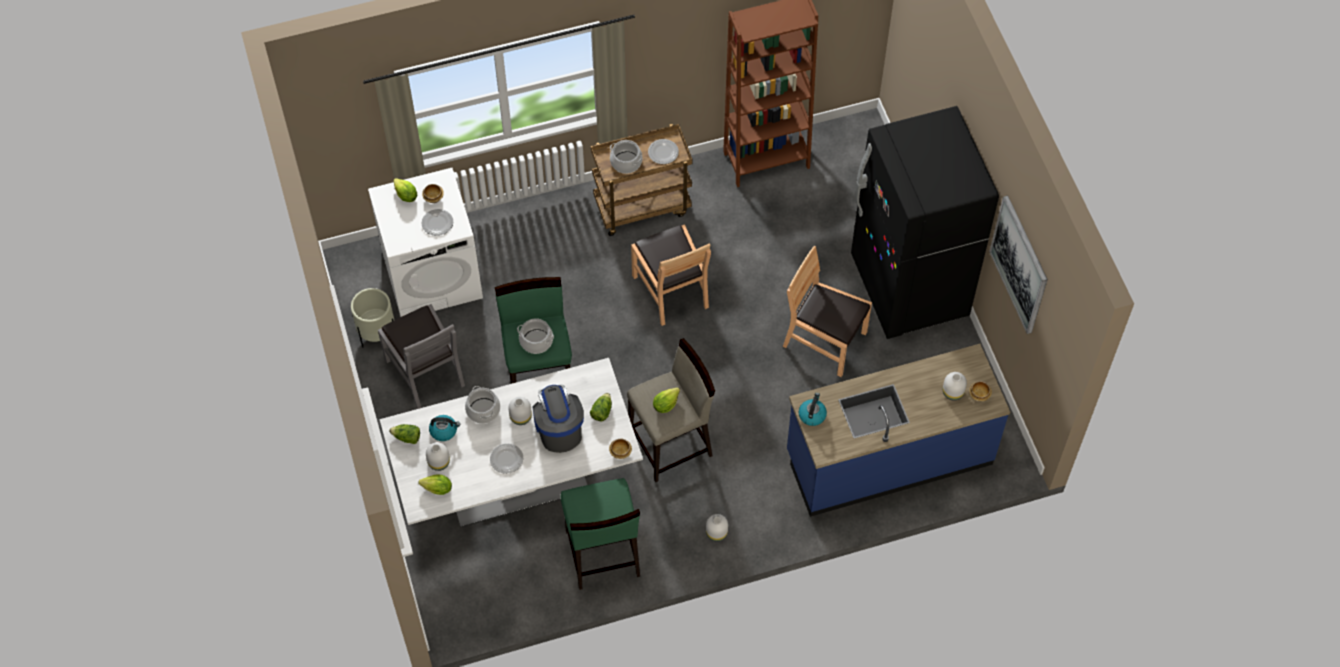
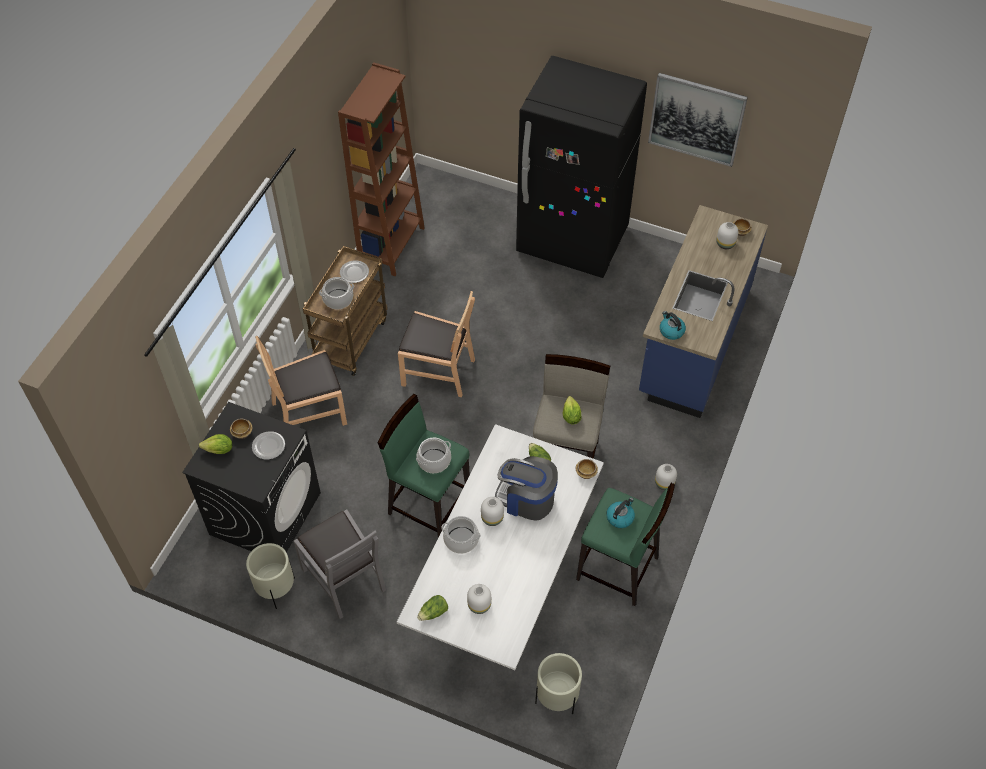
camera: 50 degrees left, 5 degrees down
(425, 371) = (344, 578): grey chair -> grey chair turned 45 degrees clockwise
(433, 276) = (265, 513): white washing machine -> black washing machine
(438, 489) = (503, 623): lettuce -> none
(444, 430) = (453, 580): kettle -> kettle (620, 517)
(451, 588) = (556, 698): none -> beige planter
(506, 459) = (520, 554): plate -> none
(824, 340) = (568, 313): brown chair -> brown chair (309, 412)

